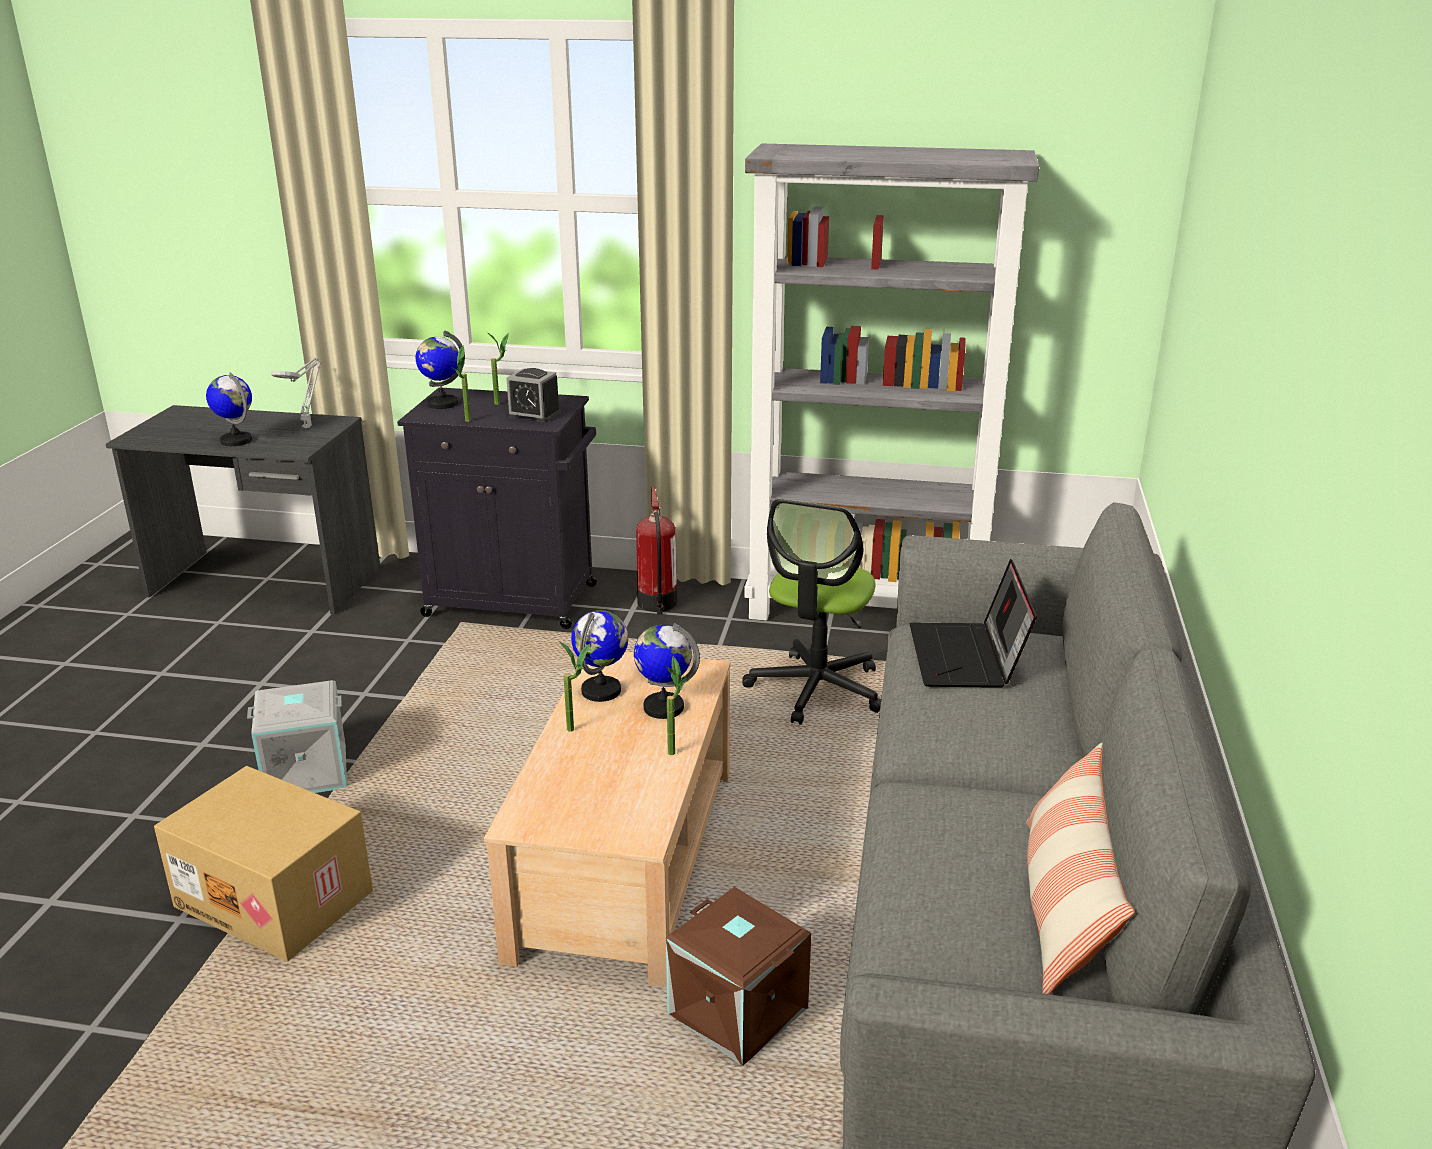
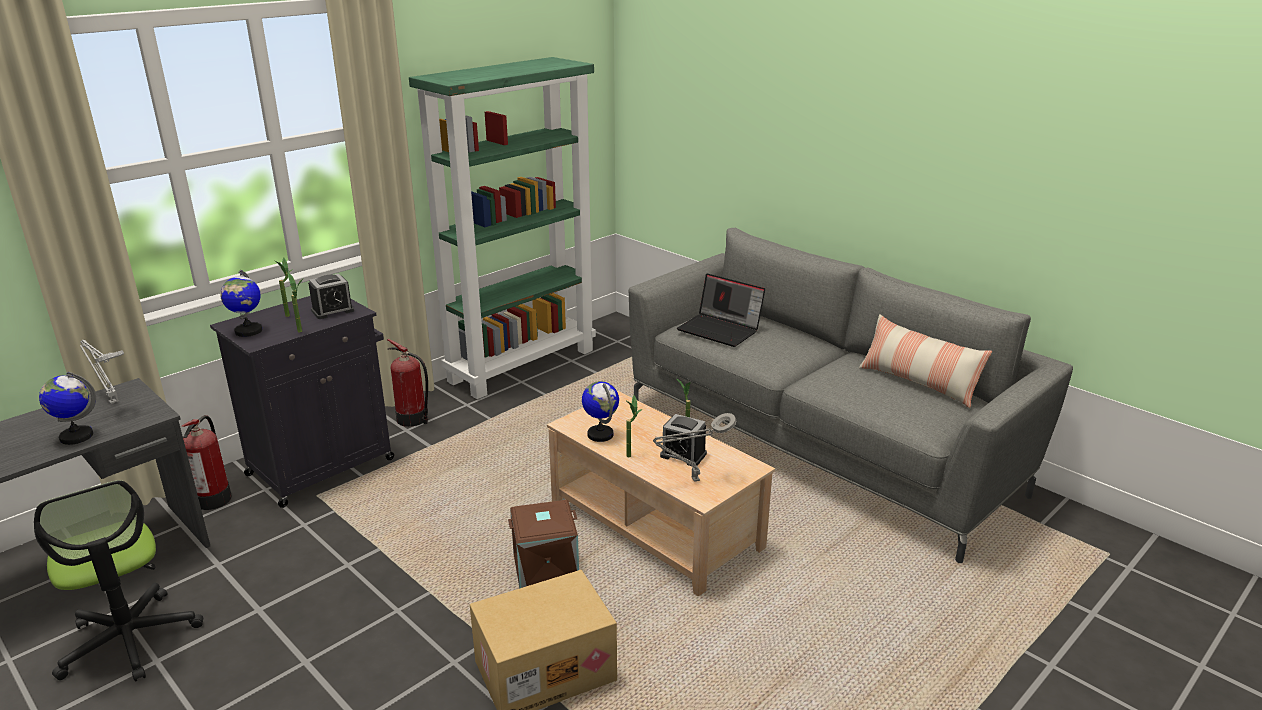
camera: 55 degrees left, 0 degrees up
(307, 770) = (412, 617): grey storage box -> none
(408, 579) = (214, 498): none -> fire extinguisher
(557, 799) = (692, 480): none -> grey table lamp
(616, 768) = (683, 455): none -> alarm clock
(663, 707) = (640, 423): globe -> none
(735, 1012) = (800, 535): brown storage box -> brown storage box (545, 569)
(816, 689) = (574, 409): office chair -> office chair (129, 640)
(867, 610) = (522, 365): grey bookcase -> green bookcase

